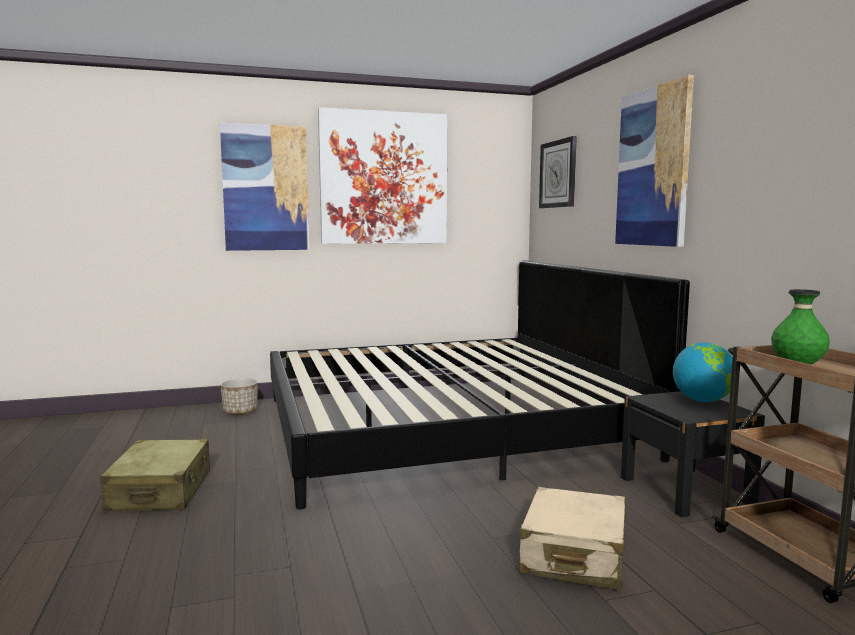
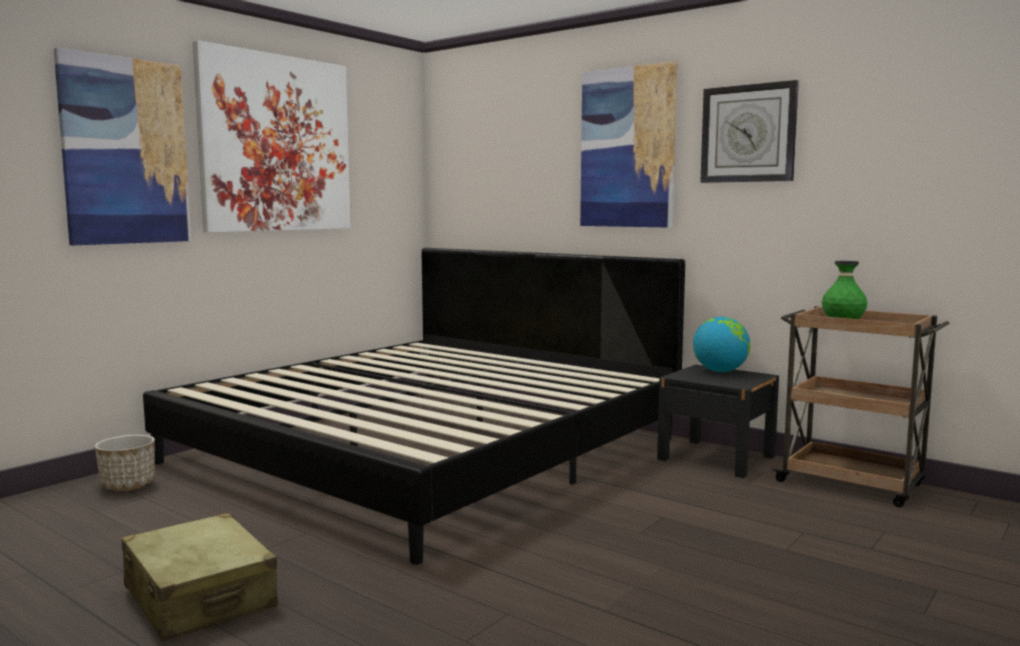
camera: 35 degrees left, 0 degrees up
(558, 174) = (478, 148): wall clock -> wall clock (748, 134)
(574, 556) = (719, 527): beige suitcase -> none

